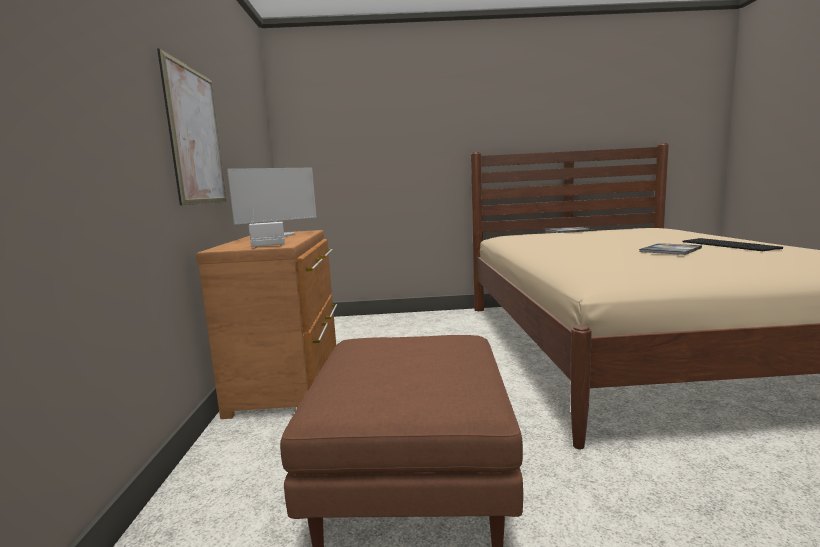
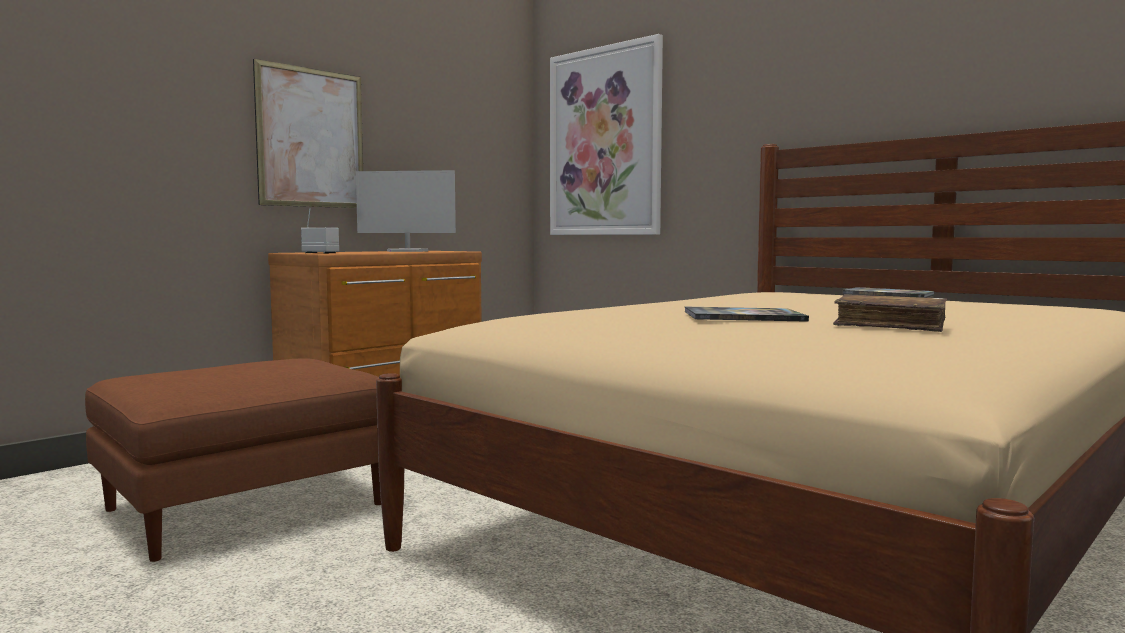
camera: 45 degrees right, 5 degrees down
(344, 146) = (605, 142): none -> picture
(730, 245) = (890, 326): keyboard -> brown book

